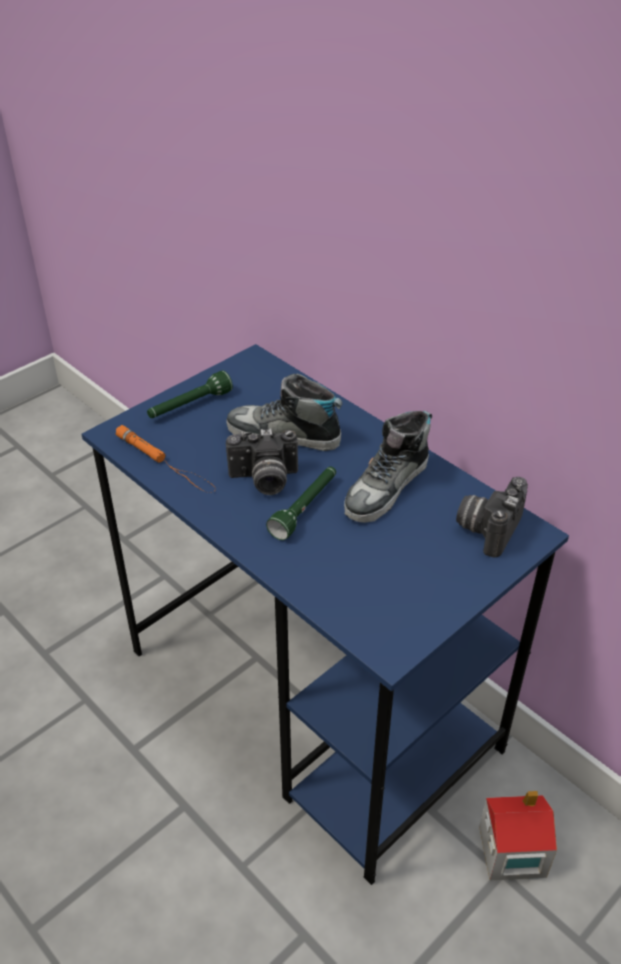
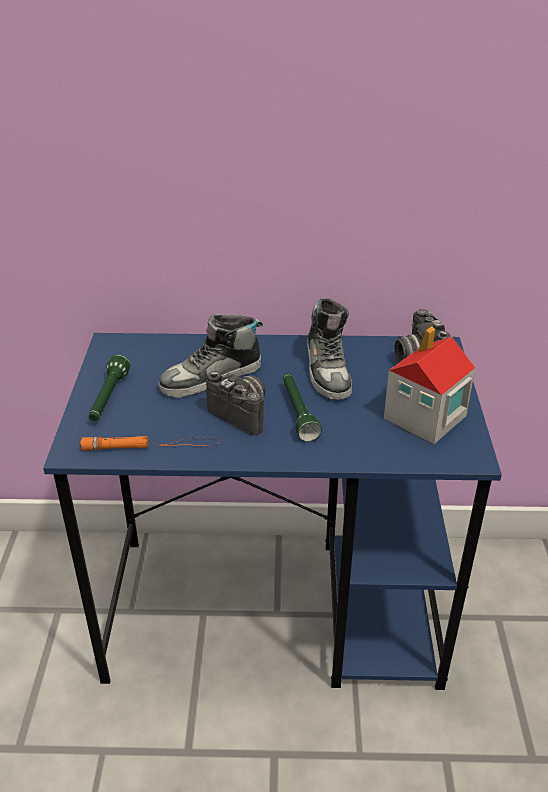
camera: 45 degrees left, 5 degrees down
(264, 481) = (243, 413): camera -> camera turned 90 degrees counterclockwise
(511, 851) = (488, 601): toy house -> toy house (424, 418)

